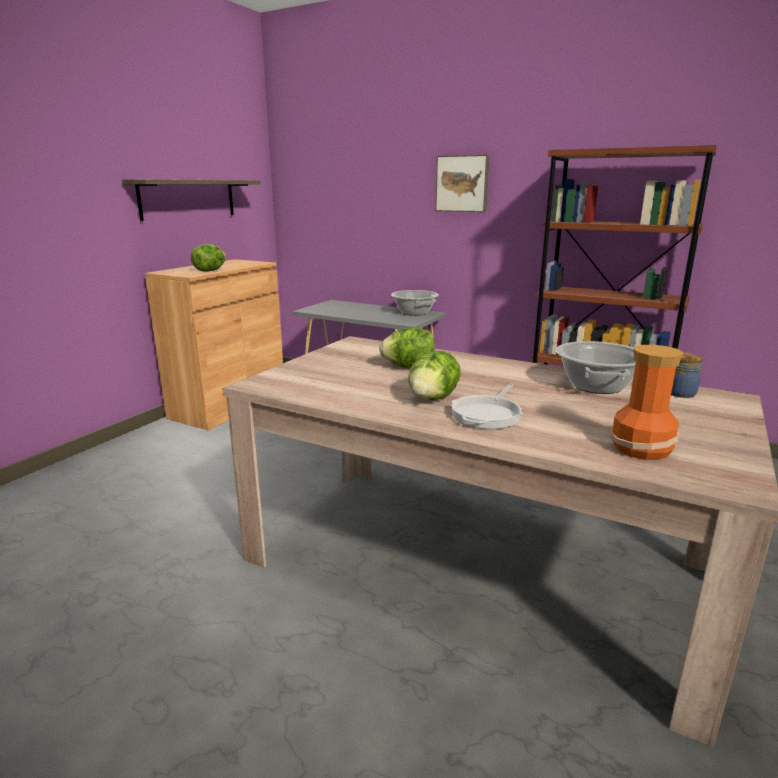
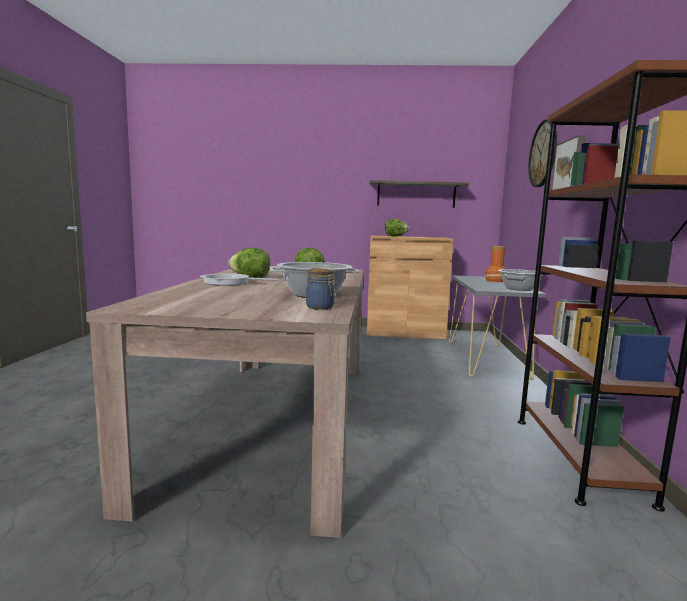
camera: 65 degrees right, 10 degrees down
(393, 158) = (543, 154): none -> wall clock
(643, 449) = (184, 298): vase -> vase (495, 281)

